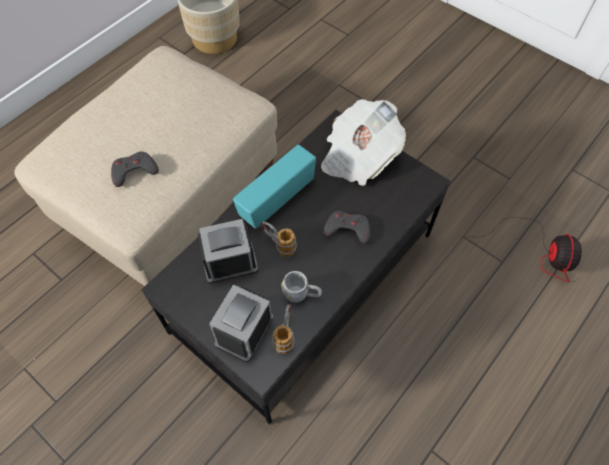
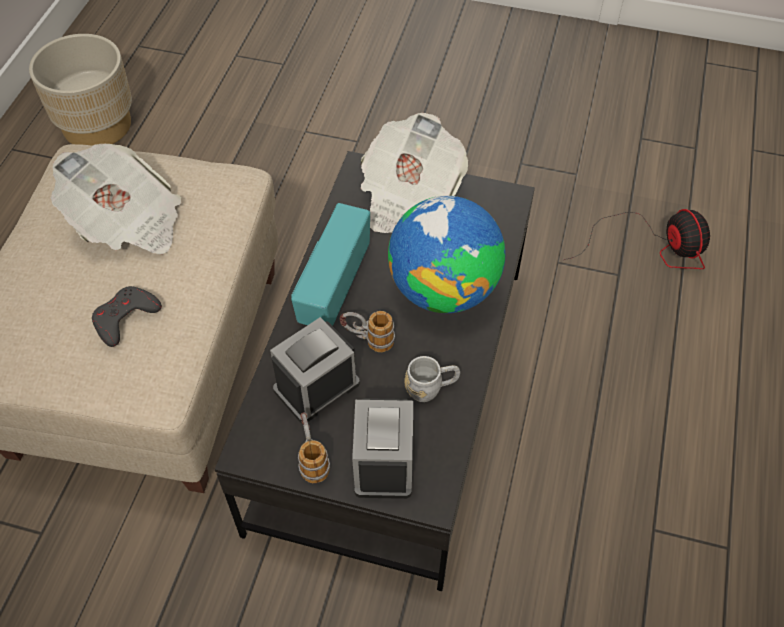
camera: 25 degrees left, 5 degrees down
(167, 109) = (127, 222): none -> newspaper
(285, 334) = (438, 444): mug -> mug (312, 457)
(347, 229) = (444, 289): grey game controller -> globe

